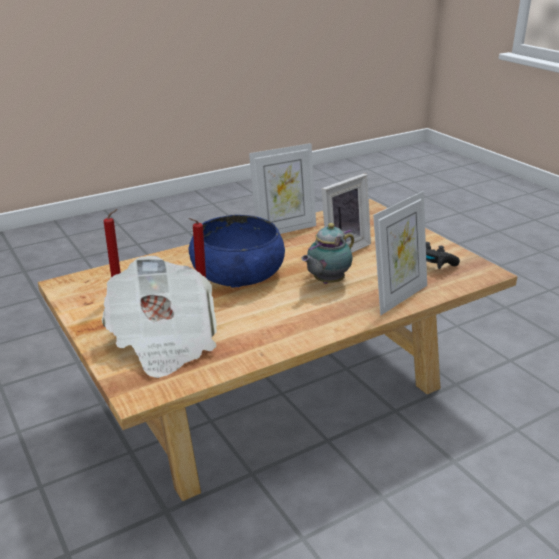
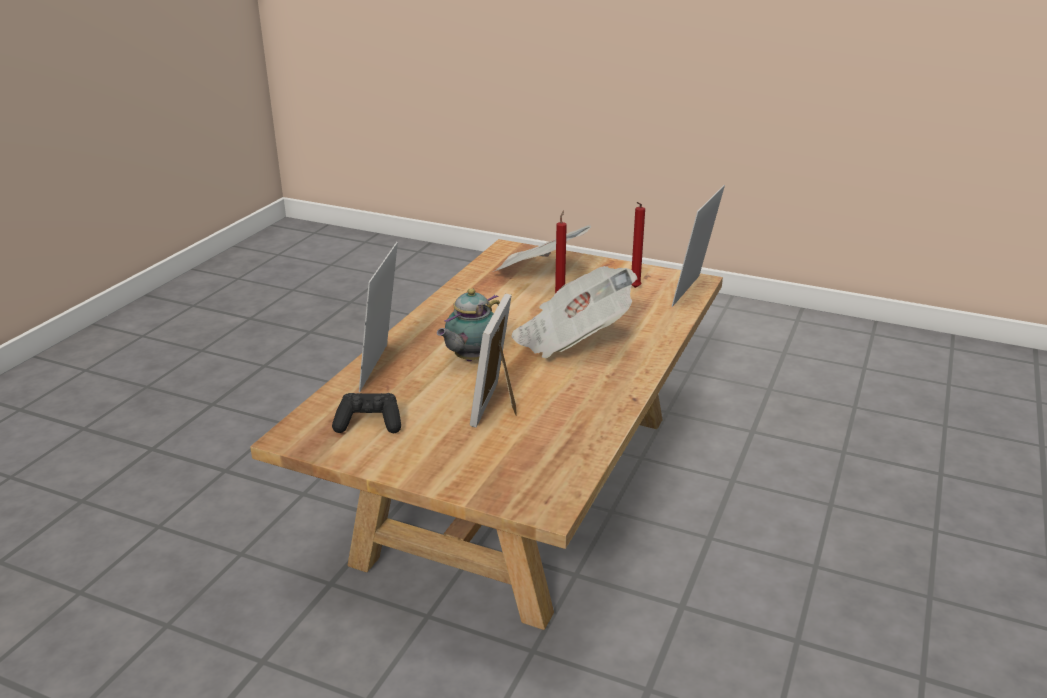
camera: 145 degrees right, 0 degrees up
(238, 272) = (572, 339): blue bowl -> newspaper
(283, 229) = (606, 410): picture frame -> picture frame (693, 292)
(326, 282) = (470, 359): teapot -> teapot turned 150 degrees counterclockwise

